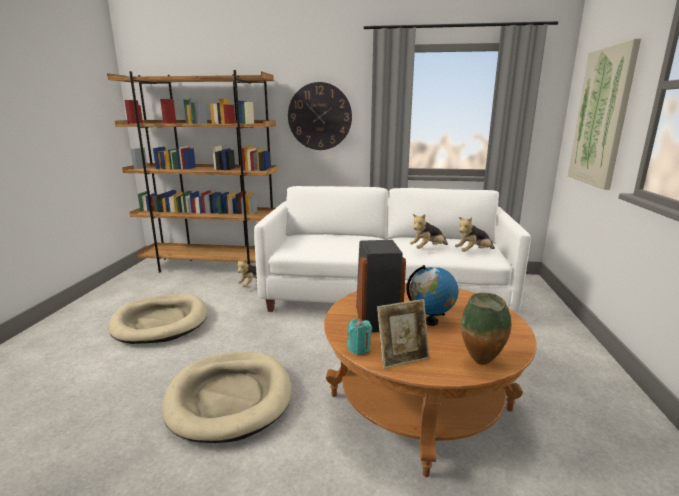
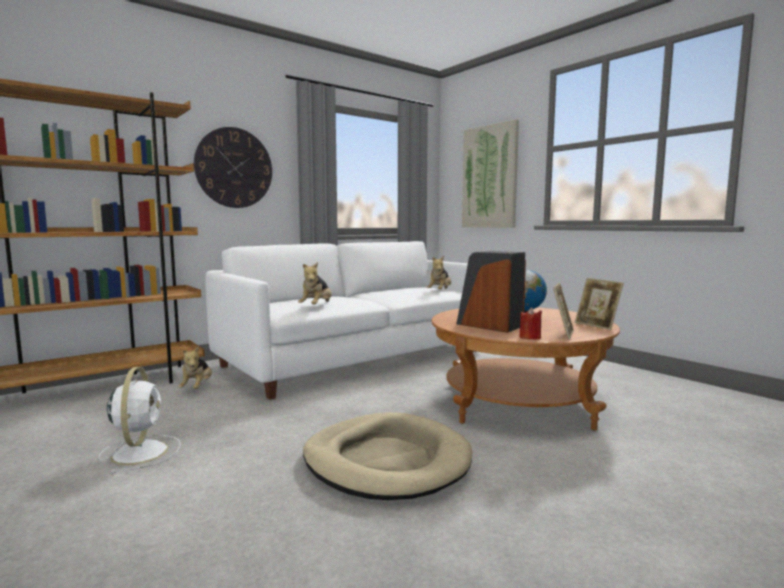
camera: 45 degrees left, 10 degrees down
(161, 322) = (140, 451): beige dog bed -> white fan
(359, 348) = (530, 337): turquoise candle -> red candle
(428, 249) = (408, 293): plush toy -> plush toy (316, 307)
(481, 363) = (597, 325): vase -> picture frame

